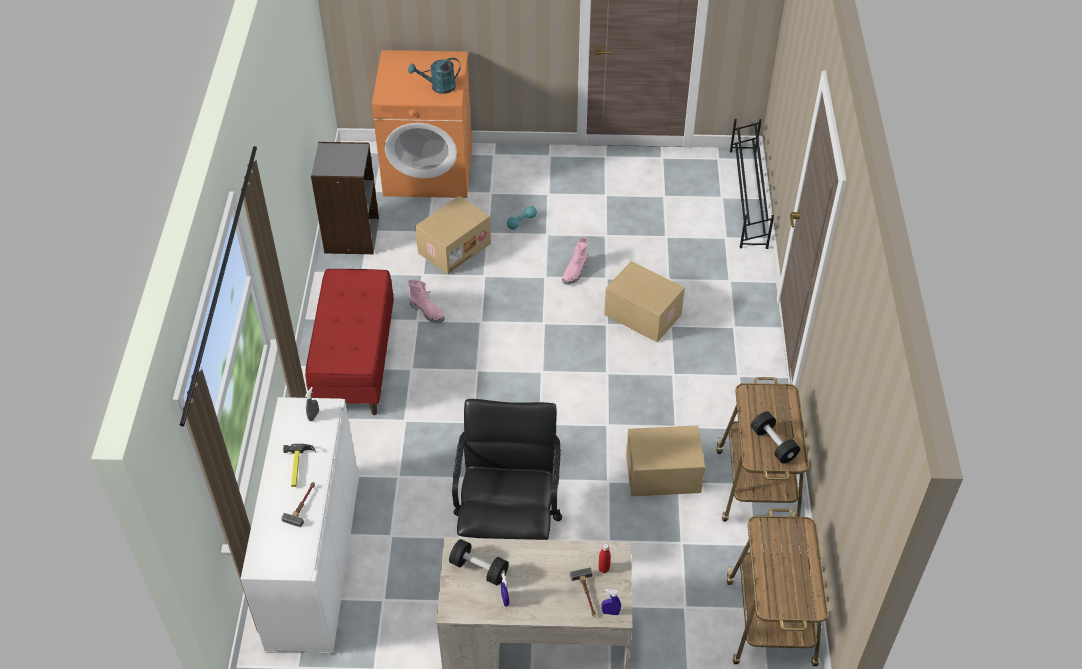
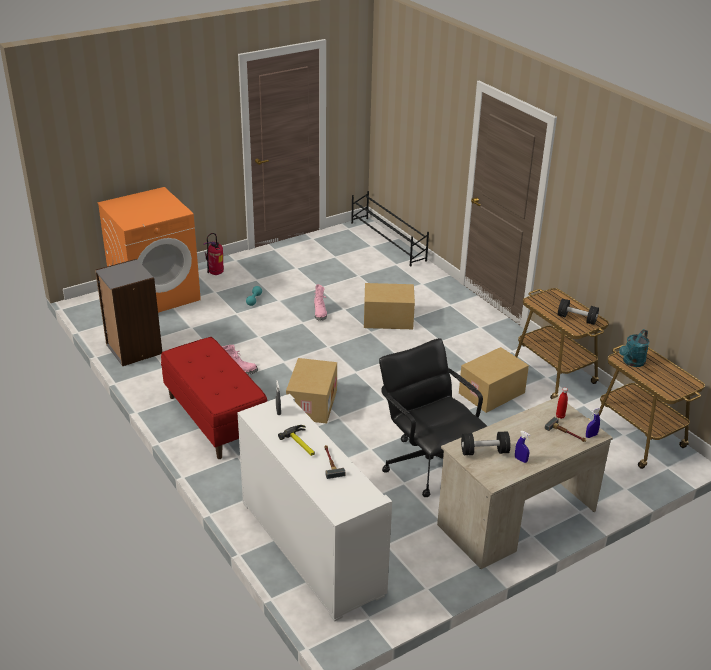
camera: 35 degrees left, 15 degrees down
(438, 87) = (165, 209): turquoise watering can -> turquoise watering can (632, 362)
(454, 247) = (220, 329): cardboard box -> cardboard box (311, 403)
(512, 167) = (216, 274): none -> fire extinguisher

